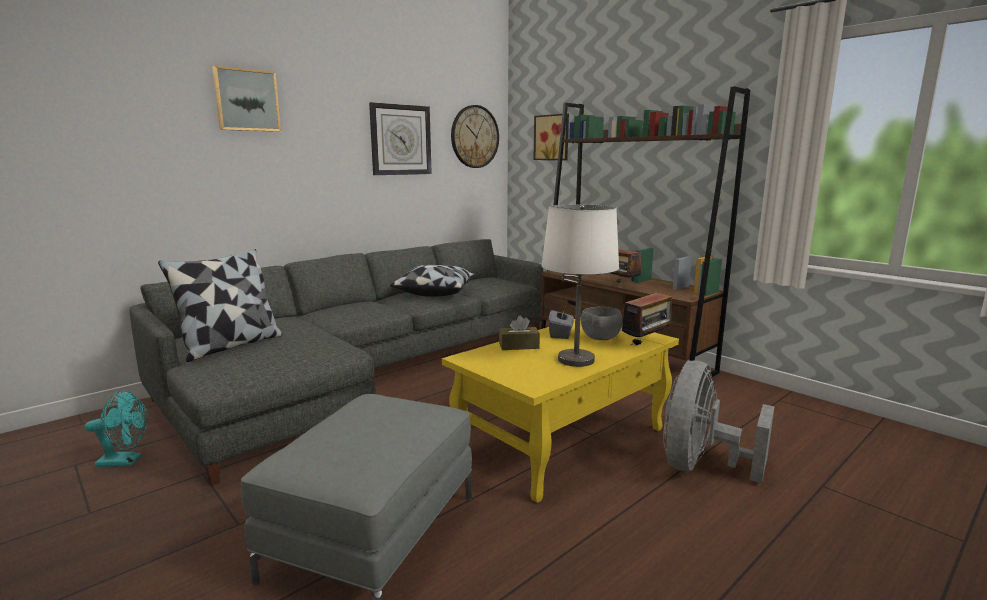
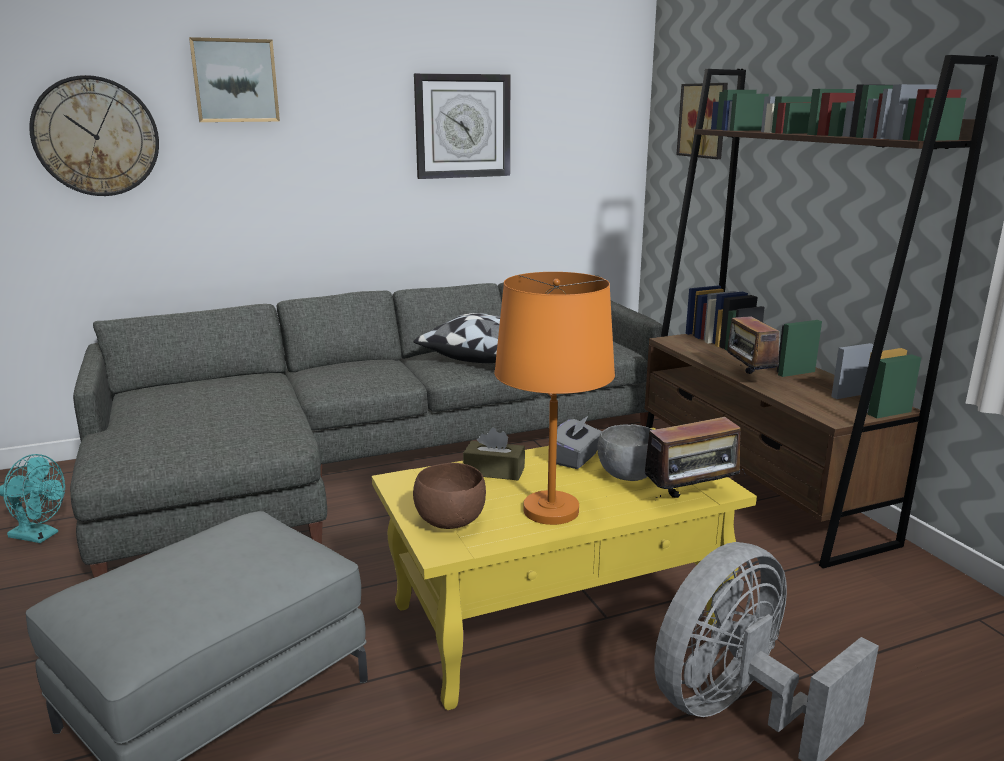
camera: 20 degrees right, 5 degrees up
(231, 345) = (165, 412): pillow -> none
(474, 137) = (588, 117): wall clock -> wall clock (96, 136)
(522, 373) = (450, 521): none -> brown bowl
(576, 360) = (552, 510): white table lamp -> orange table lamp

